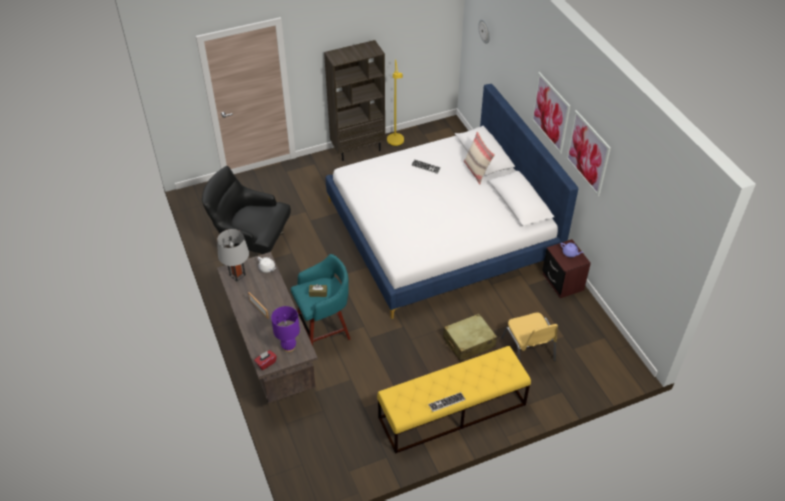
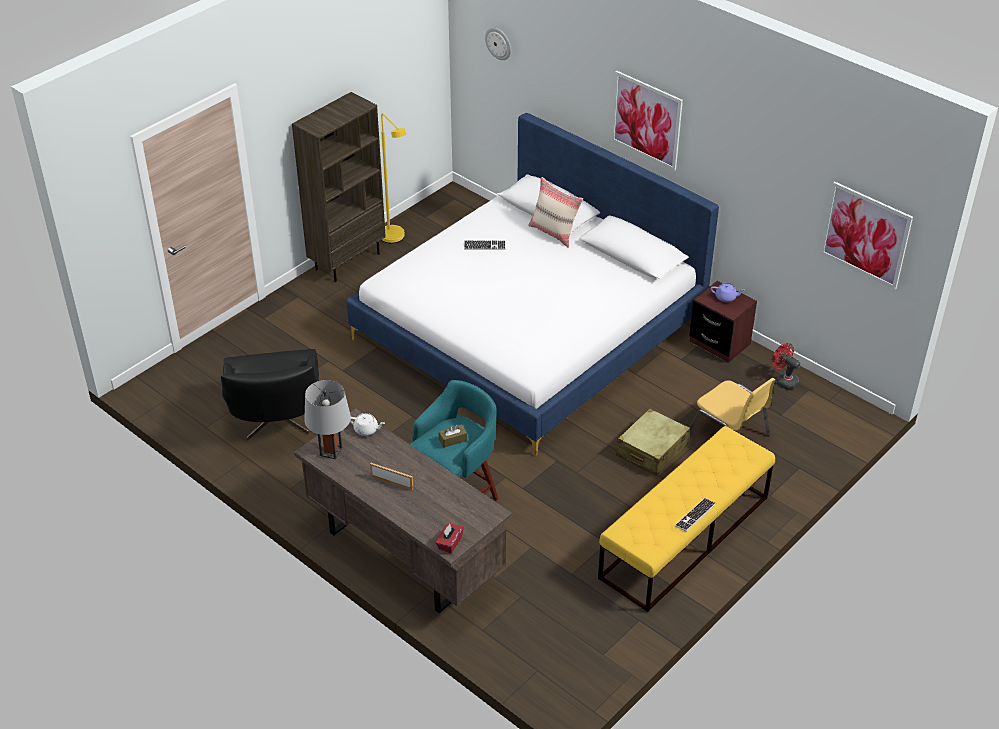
camera: 25 degrees left, 5 degrees down
(251, 242) = (276, 423): black armchair -> black armchair turned 90 degrees counterclockwise
(289, 347) = (466, 514): purple table lamp -> none
(588, 153) = (725, 153): picture -> picture (865, 235)
(591, 324) = (783, 380): none -> red fan

